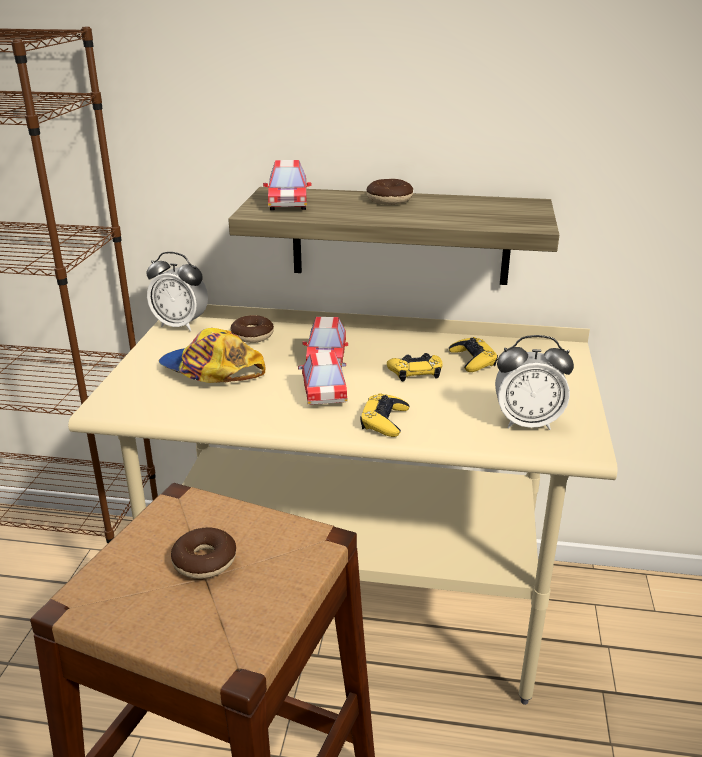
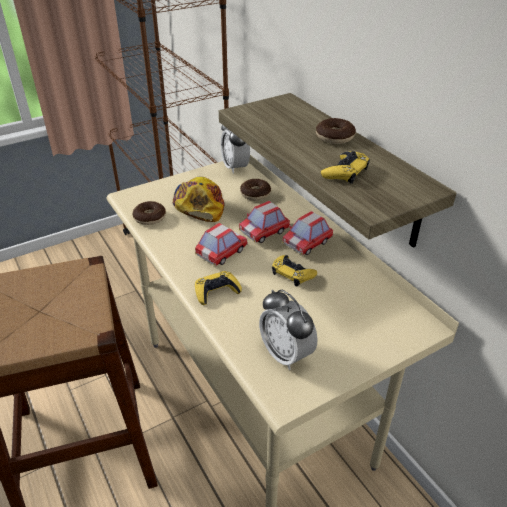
camera: 50 degrees right, 10 degrees up
(204, 561) = (48, 303): donut -> donut (149, 218)
(288, 204) = (270, 113): toy car -> toy car (307, 243)
(473, 360) = (342, 289): yellow game controller -> yellow game controller (345, 172)

